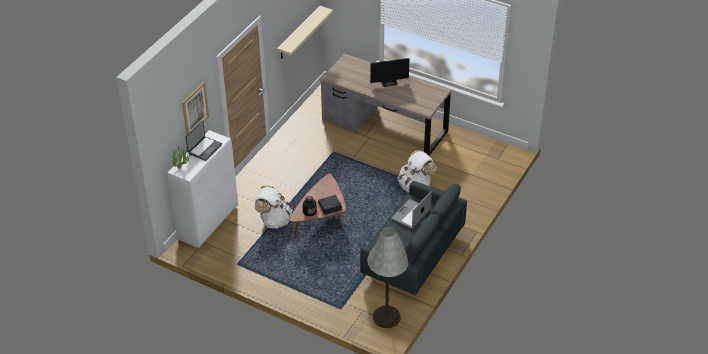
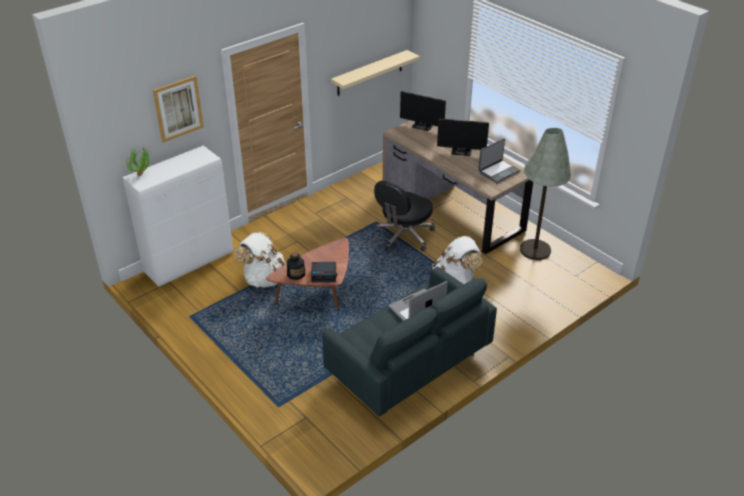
camera: 20 degrees right, 5 degrees down
(204, 149) = (183, 162): laptop -> laptop (498, 171)
(348, 66) = (422, 126): none -> monitor
(360, 159) = (404, 237): none -> black office chair
(386, 317) = (331, 435): grey floor lamp -> grey floor lamp (535, 250)

